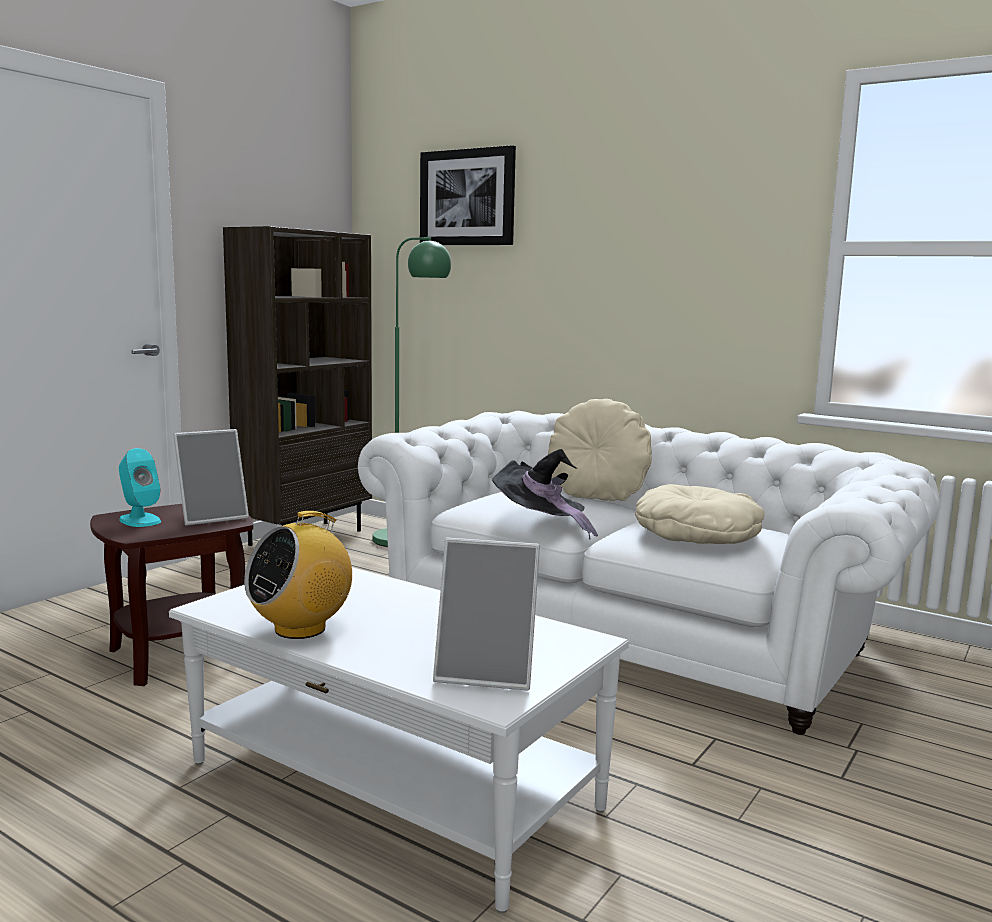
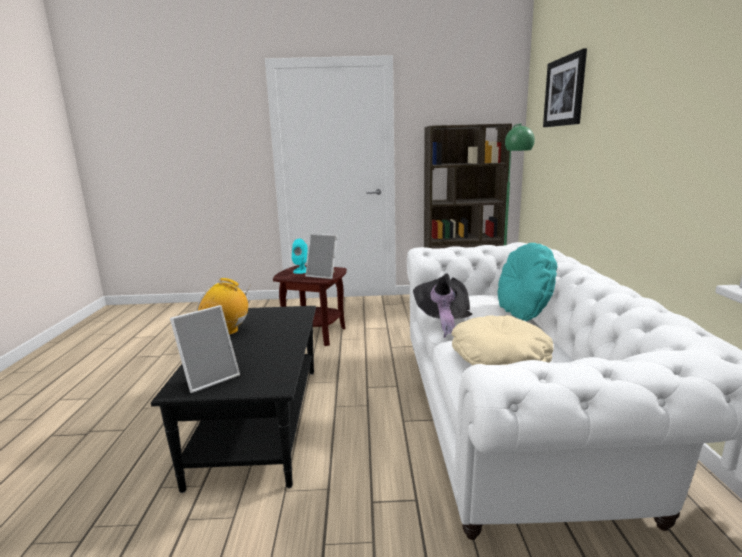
camera: 55 degrees right, 5 degrees up
(394, 786) = (260, 421): white coffee table -> black coffee table
(487, 673) = (209, 378): picture frame -> picture frame turned 105 degrees counterclockwise
(597, 497) = (523, 314): beige pillow -> turquoise pillow

